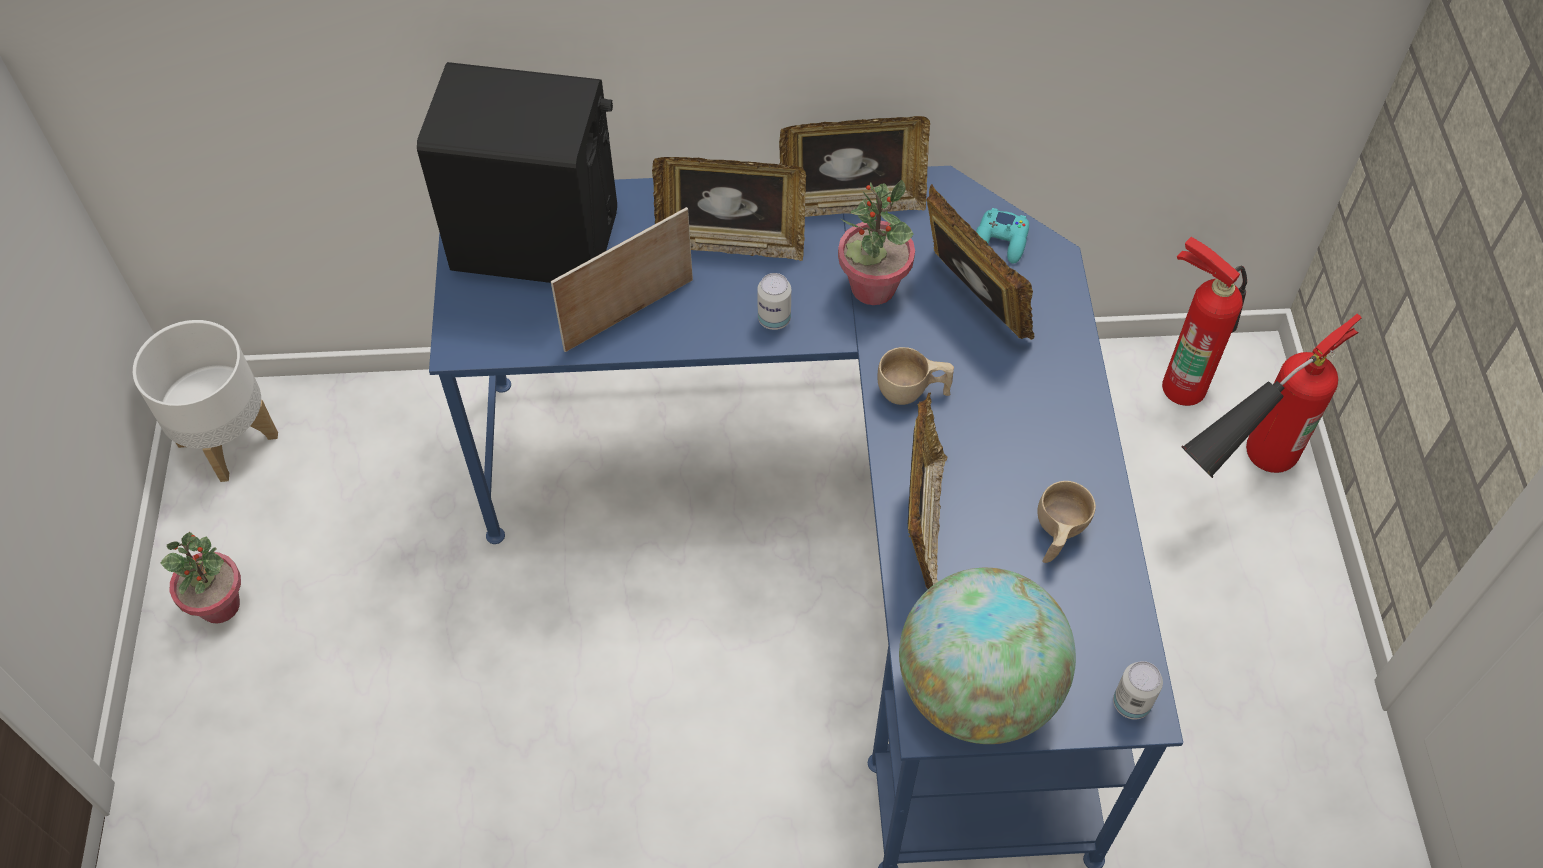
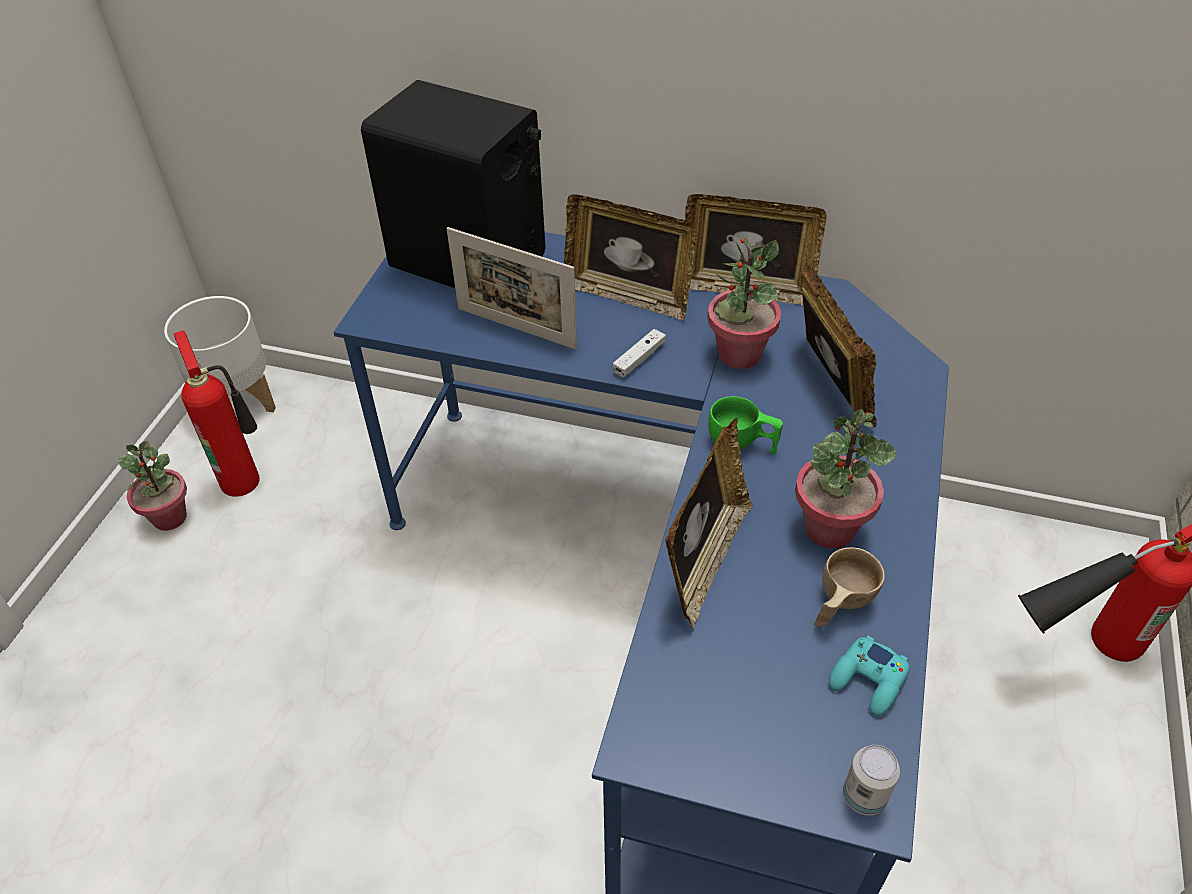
camera: 20 degrees right, 10 degrees down
(629, 315) = (516, 328): picture frame -> picture frame turned 135 degrees counterclockwise
(774, 319) = (639, 359): can -> white game controller
(912, 392) = (742, 444): beige cup -> green cup
(976, 690) = (698, 730): globe -> none
(1001, 241) = (873, 345): turquoise game controller -> turquoise game controller (868, 680)
(1023, 460) = (829, 528): none -> potted plant
(1183, 383) = (1042, 558): fire extinguisher -> fire extinguisher (243, 478)

